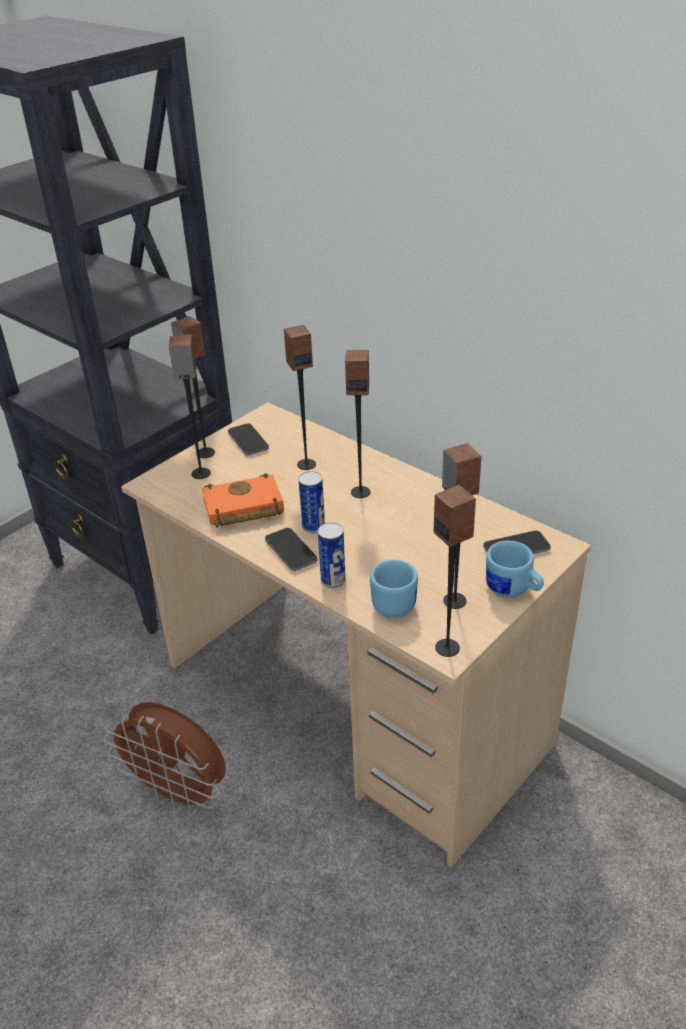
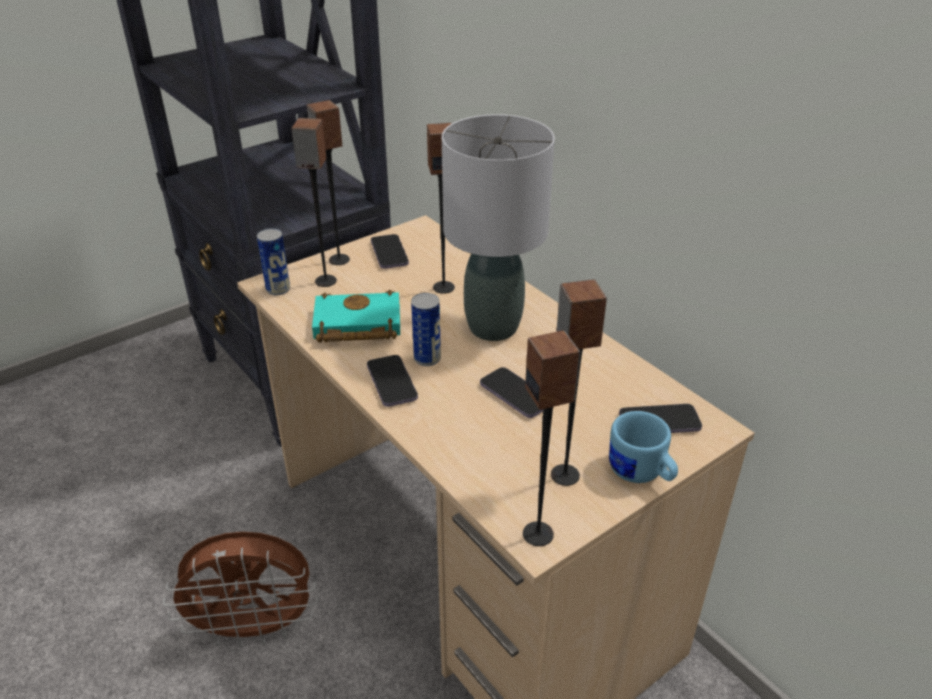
camera: 10 degrees right, 0 degrees up
(179, 793) = (255, 628): brown fan -> brown fan turned 45 degrees counterclockwise
(242, 508) = (355, 325): orange book -> turquoise book
(333, 580) = (428, 425): can -> can (278, 289)
(360, 492) = (494, 327): speaker -> grey table lamp
(392, 601) = (489, 462): blue mug -> none
(396, 545) = (515, 394): none -> phone

